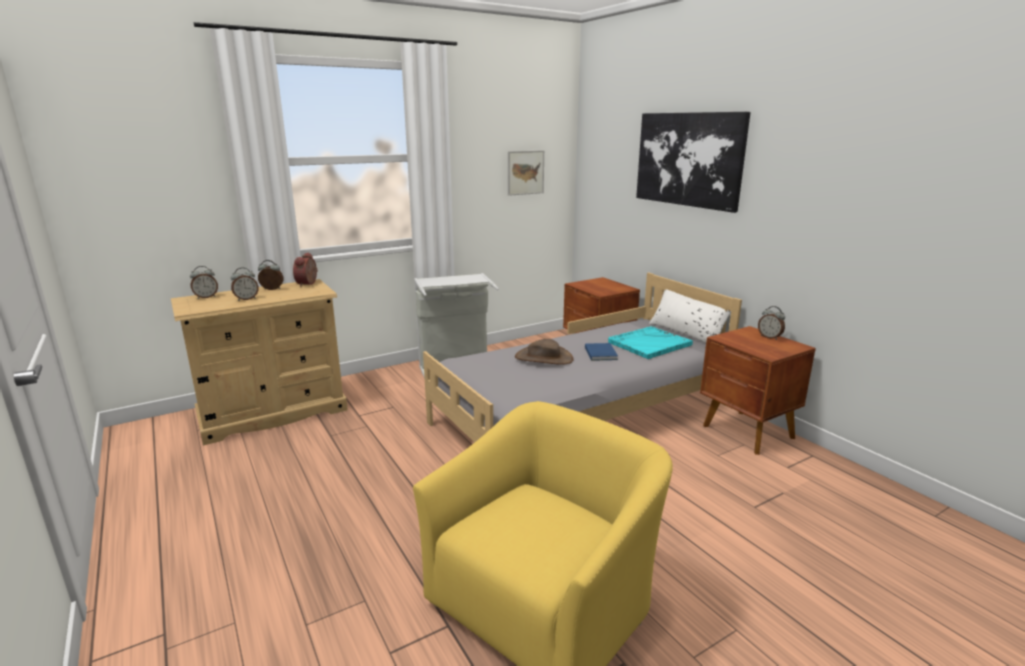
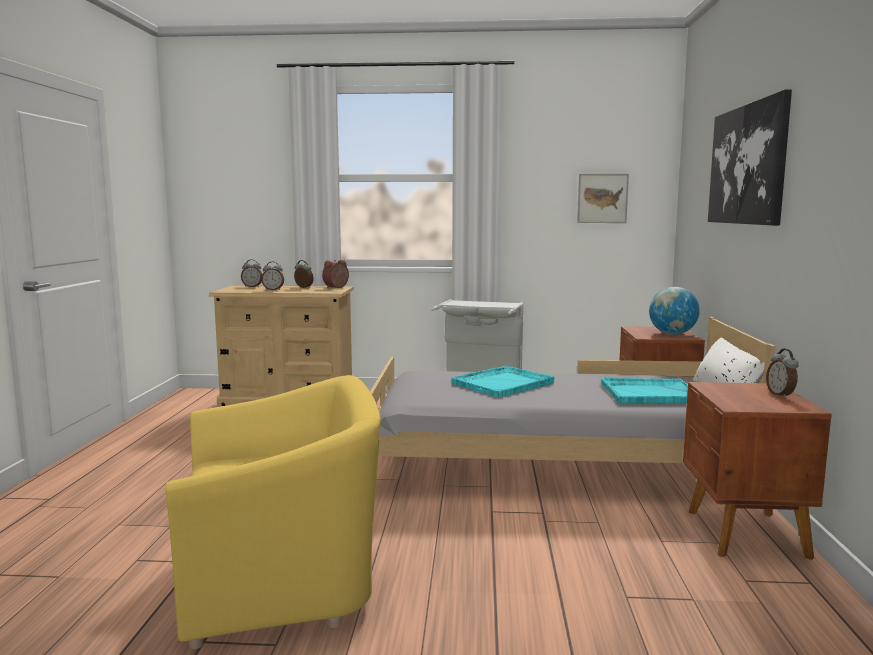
camera: 35 degrees right, 10 degrees down
(544, 358) = (503, 383): brown hat -> turquoise tray
(601, 353) = (574, 390): blue book -> none
(612, 287) = (672, 334): none -> globe

